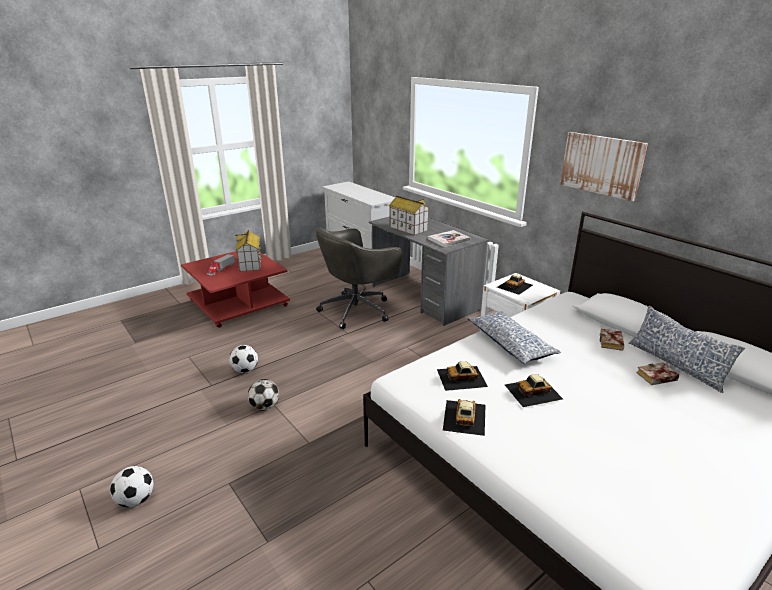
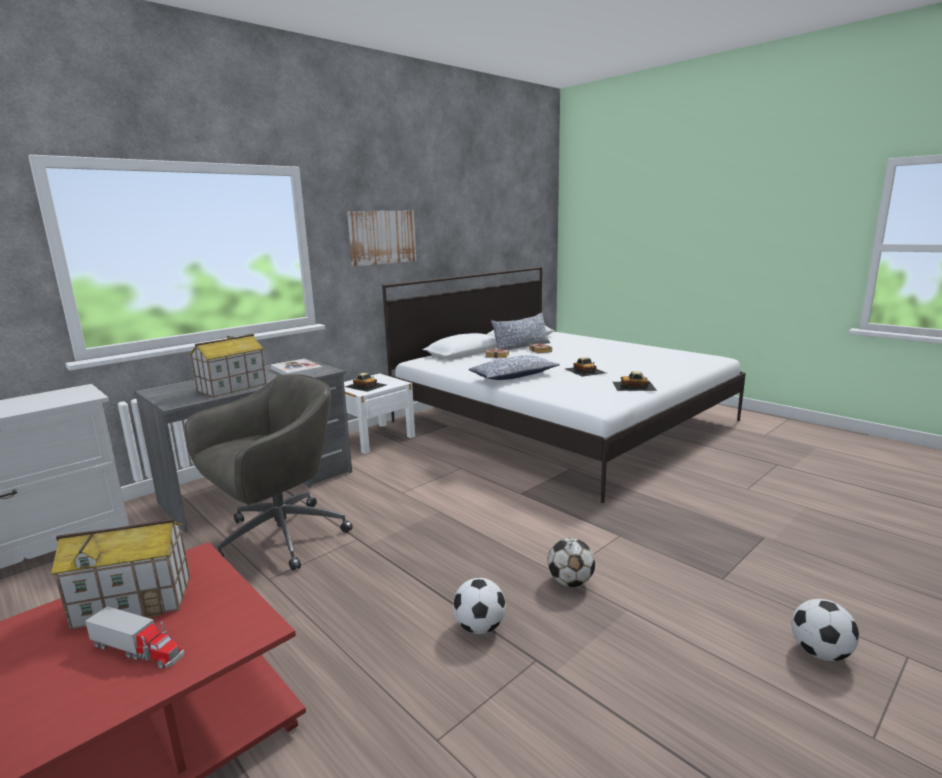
camera: 95 degrees left, 10 degrees down
(358, 310) = (278, 538): grey office chair -> grey office chair turned 90 degrees counterclockwise
(462, 378) = (582, 386): toy car -> none

